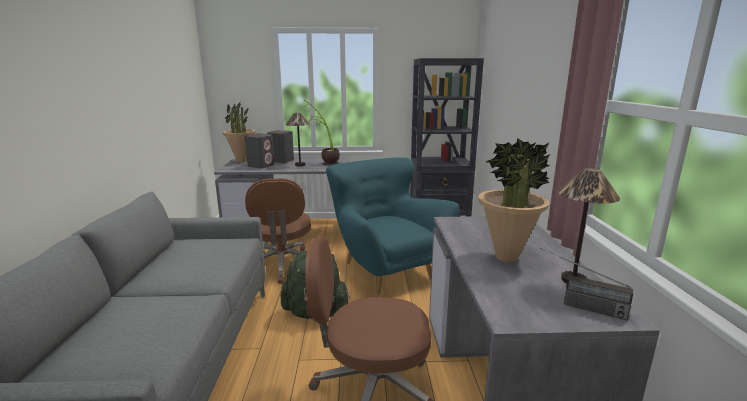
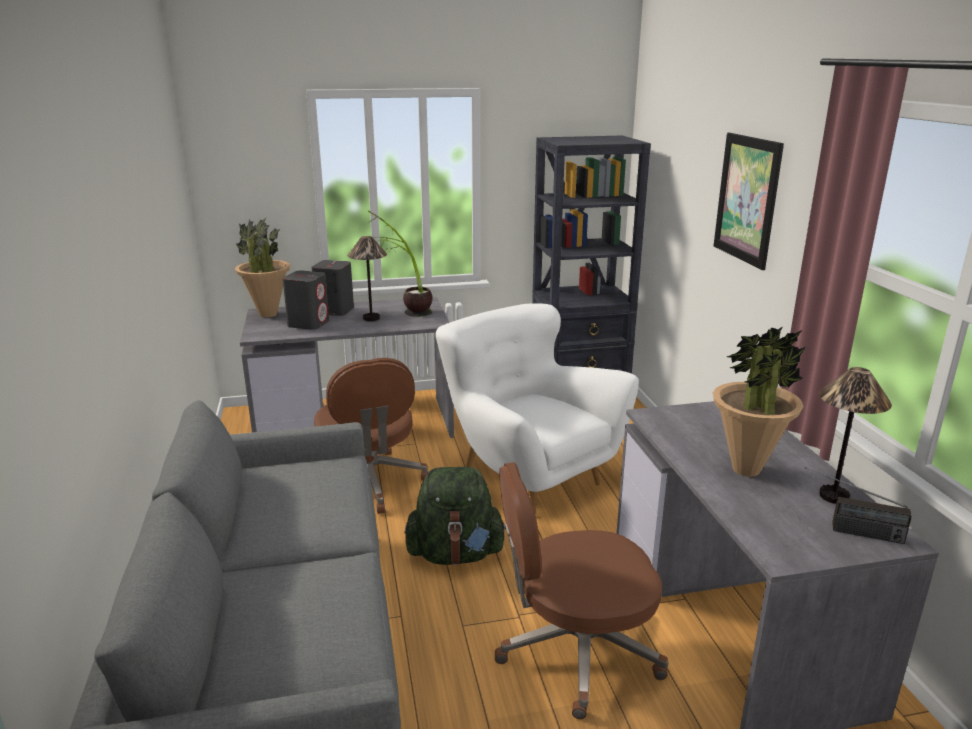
camera: 10 degrees left, 5 degrees up
(385, 269) = (528, 475): turquoise armchair -> white armchair
(536, 78) = (747, 199): none -> picture

